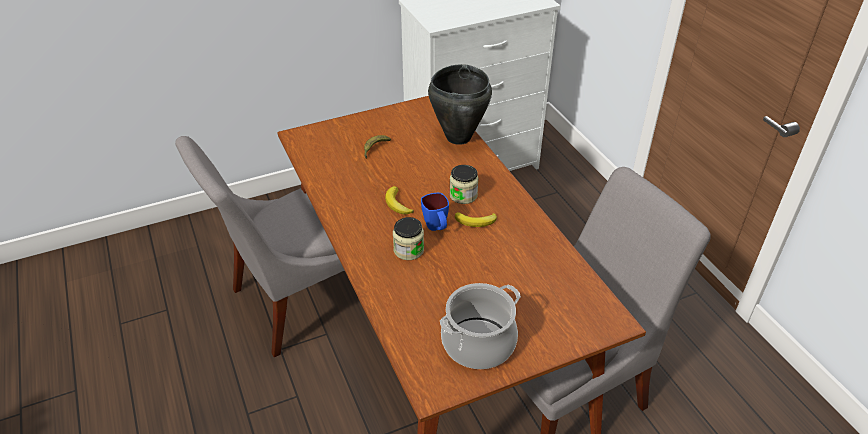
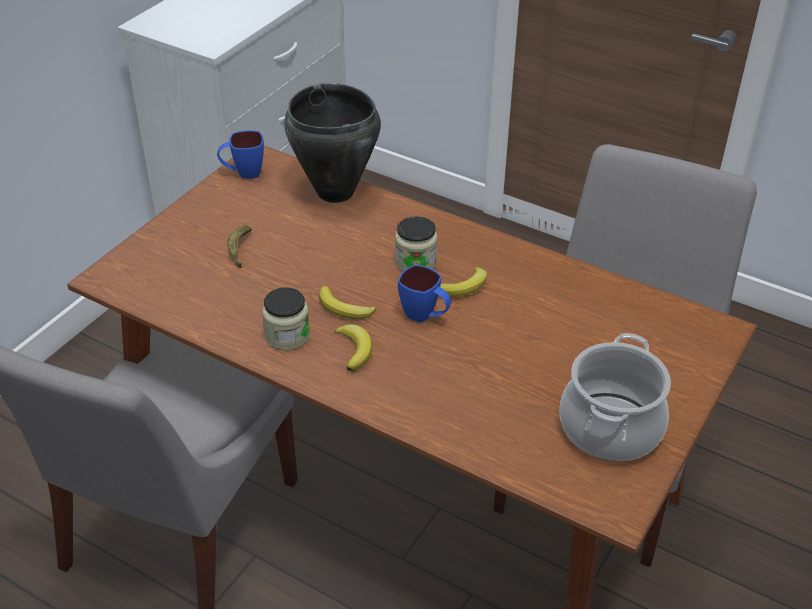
camera: 35 degrees left, 0 degrees up
(380, 228) = (355, 349): none -> banana
(408, 250) = (418, 359): jar -> jar (287, 336)
(418, 108) = (243, 173): none -> blue mug

